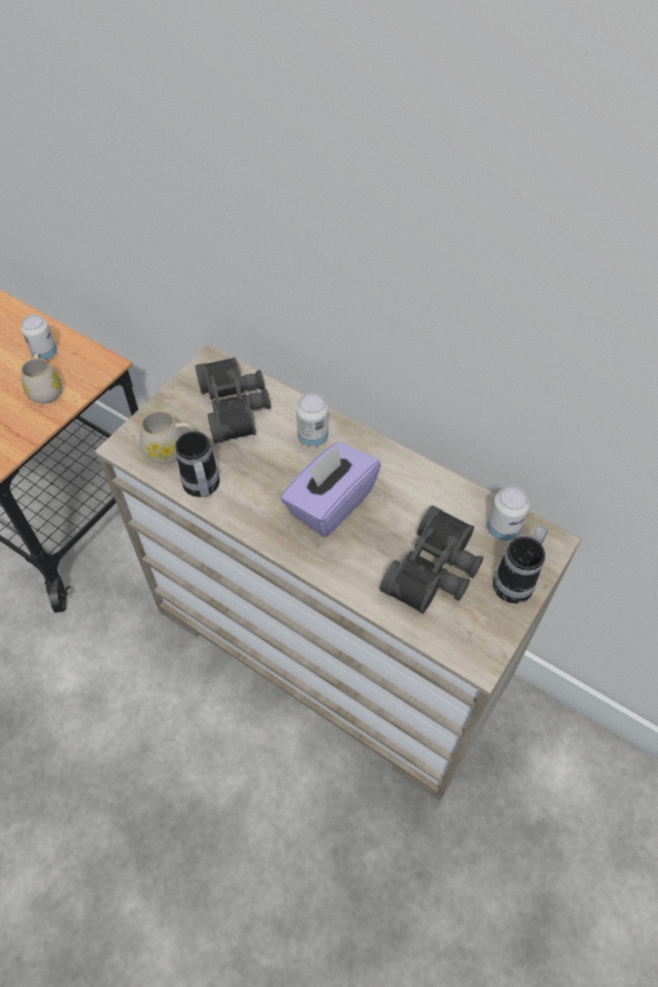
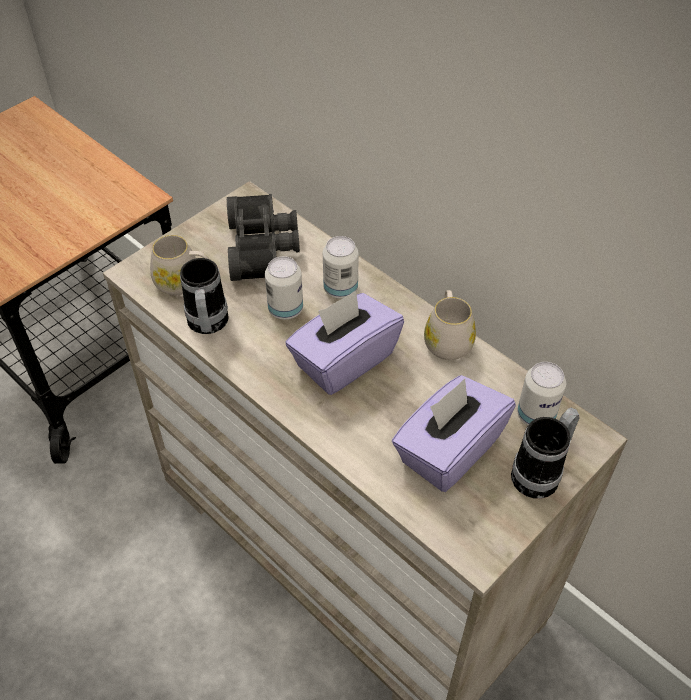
camera: 10 degrees right, 5 degrees down
(45, 354) = (85, 178): can -> can (285, 309)
(46, 389) = (76, 214): white mug -> white mug (447, 340)
(436, 571) = (448, 450): black binoculars -> purple tissue box

